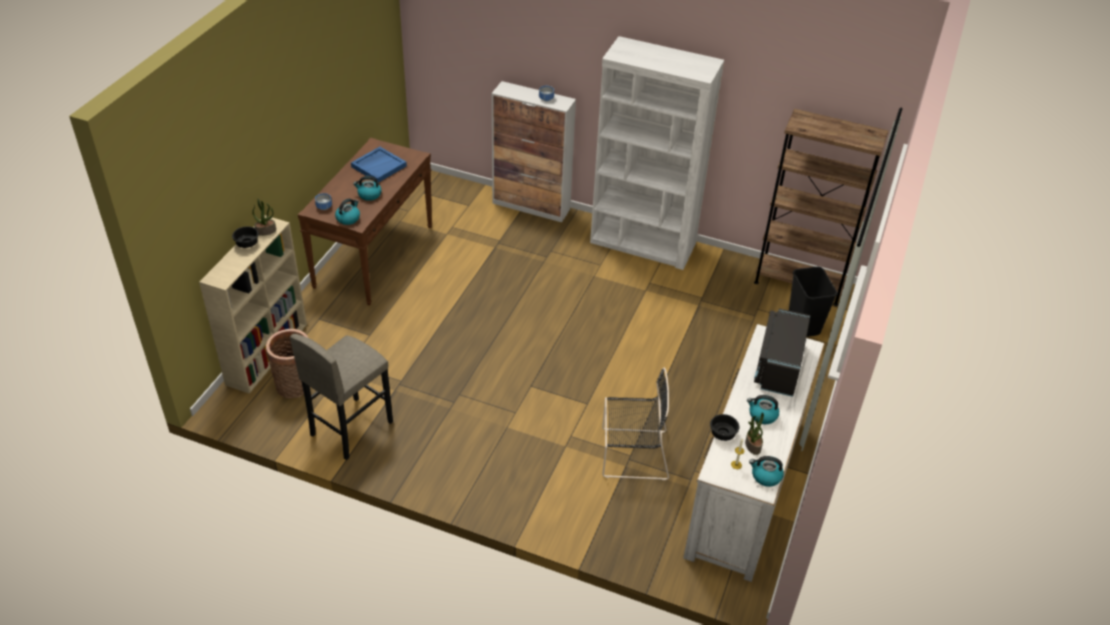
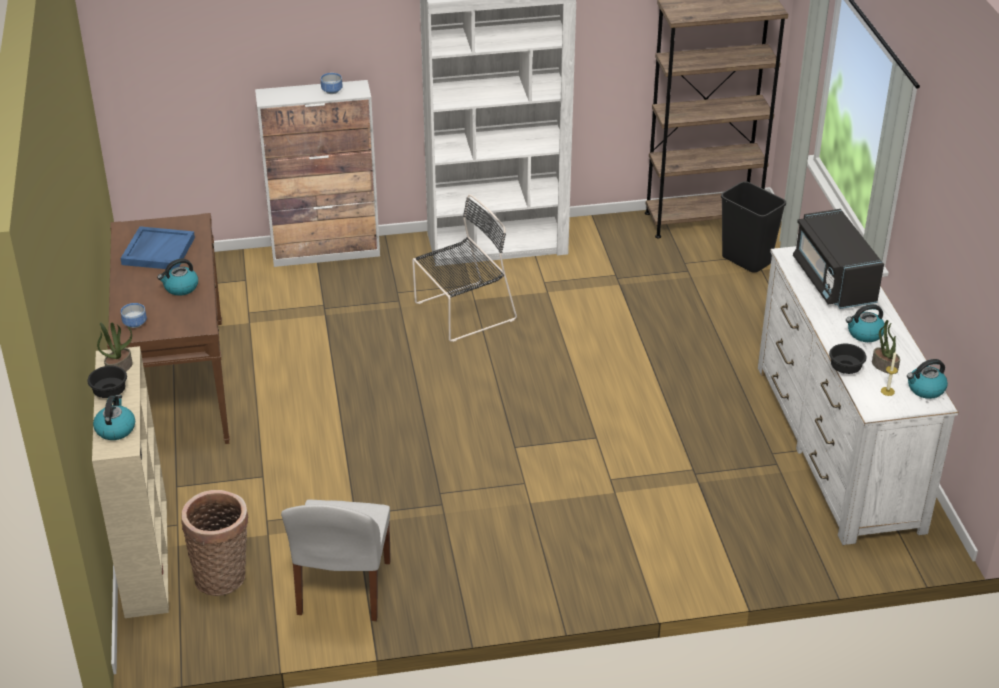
camera: 30 degrees left, 5 degrees down
(348, 218) = (182, 324): kettle -> kettle (115, 429)
(351, 428) = (343, 590): grey stool -> white chair
(631, 453) = (692, 467): black chair -> black chair (462, 312)

